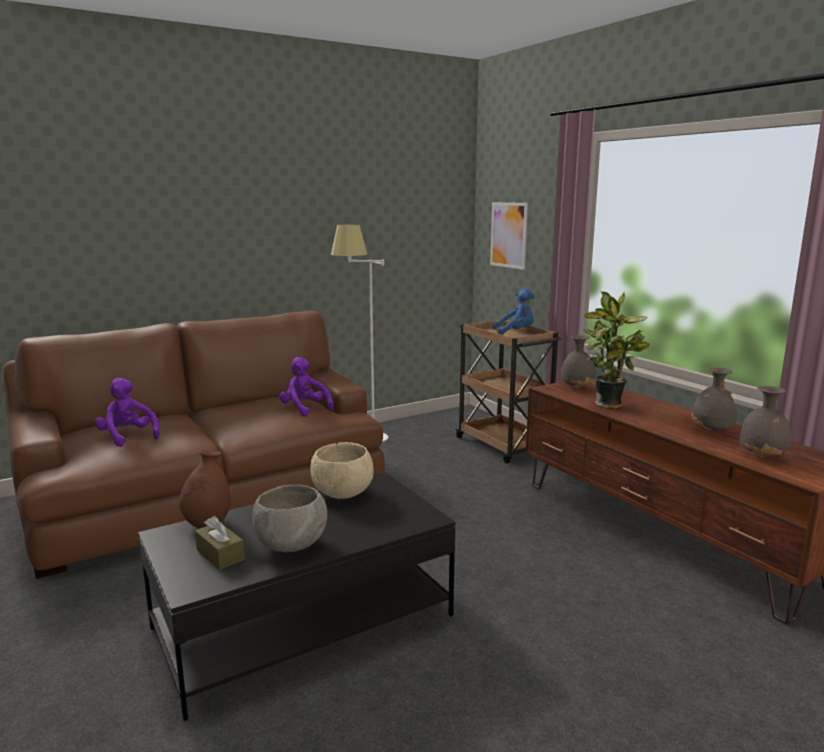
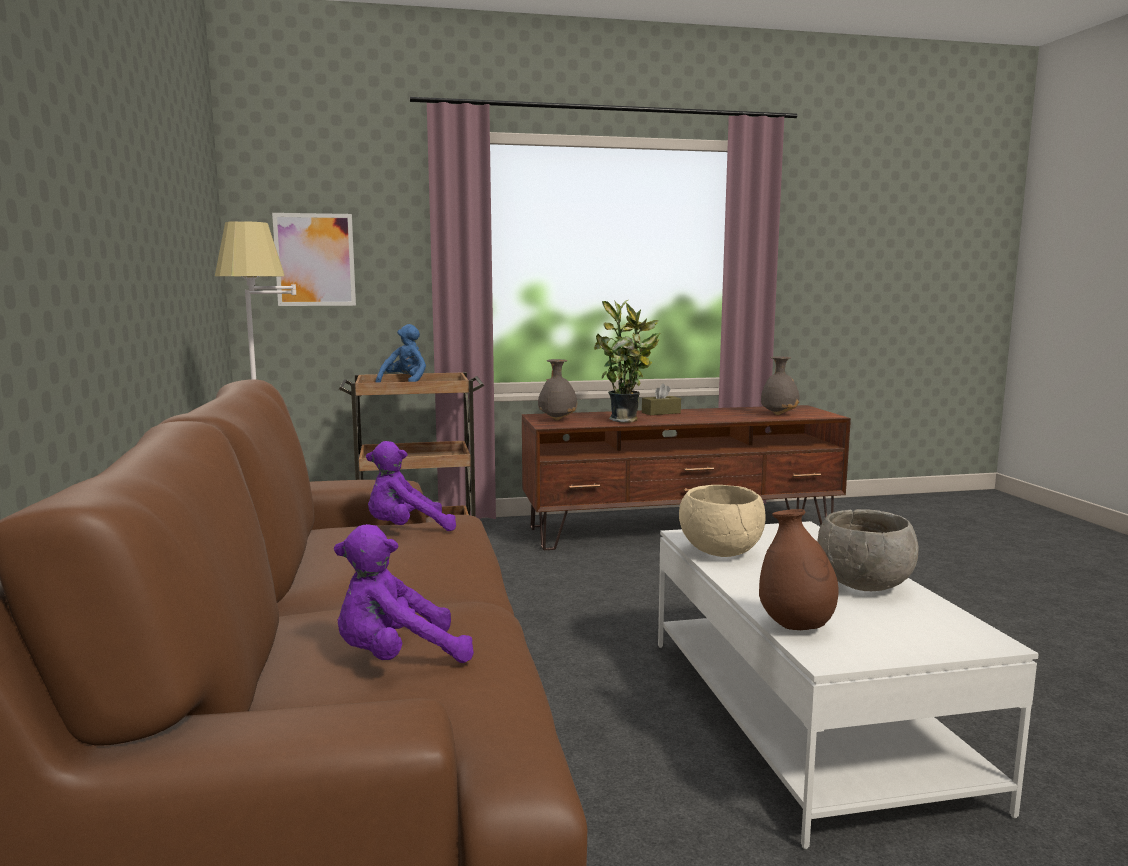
camera: 70 degrees left, 5 degrees down
(220, 554) = (892, 622): brown tissue box -> brown tissue box (661, 413)
(304, 622) = (802, 715): black coffee table -> white coffee table
(712, 431) = (717, 413): grey vase -> none

